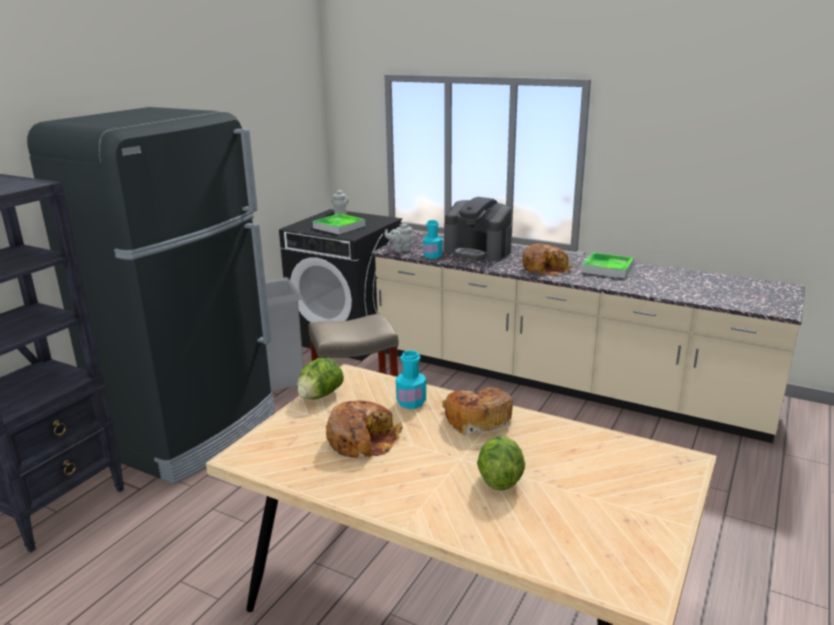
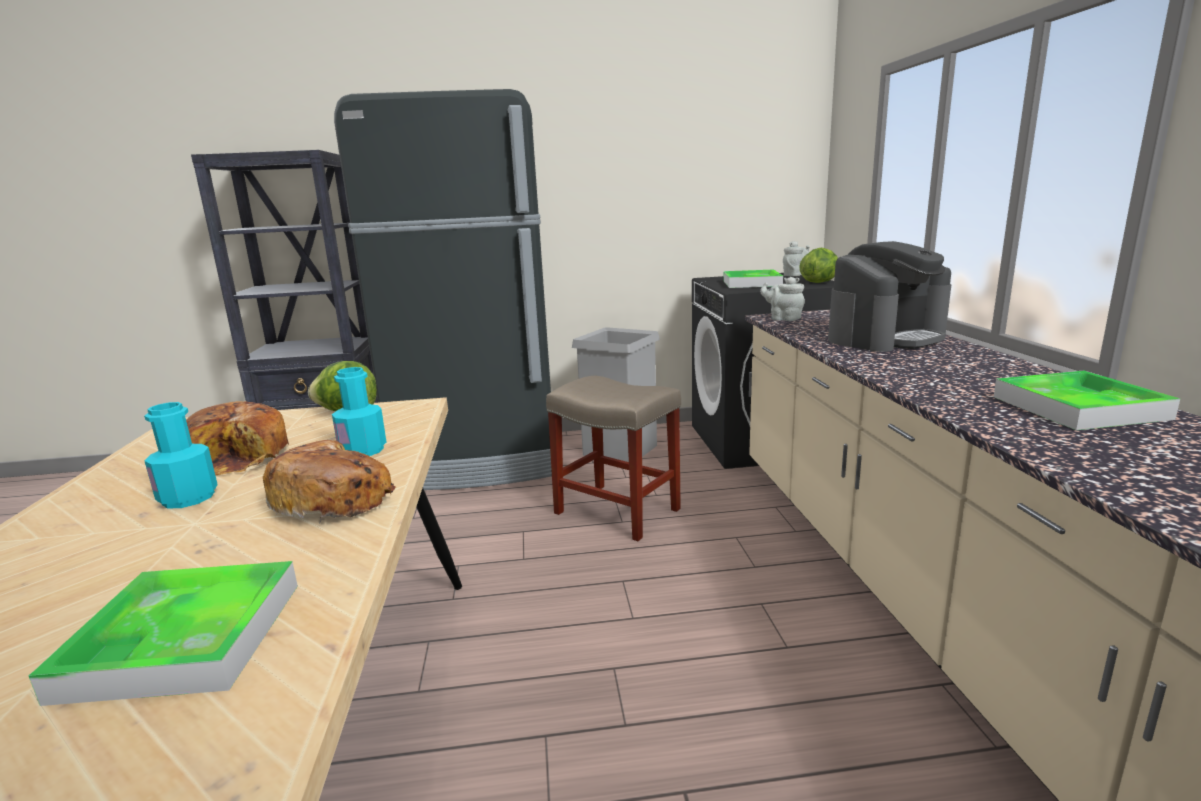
camera: 55 degrees right, 5 degrees down
(432, 255) = (804, 330): turquoise bottle -> turquoise bottle (188, 498)
(478, 251) = (886, 338): coffee machine -> coffee machine turned 120 degrees counterclockwise
(499, 479) = (121, 569): lettuce -> lettuce (820, 282)
(545, 268) = (935, 376): bread -> none
(586, 464) = (184, 638): none -> tray

